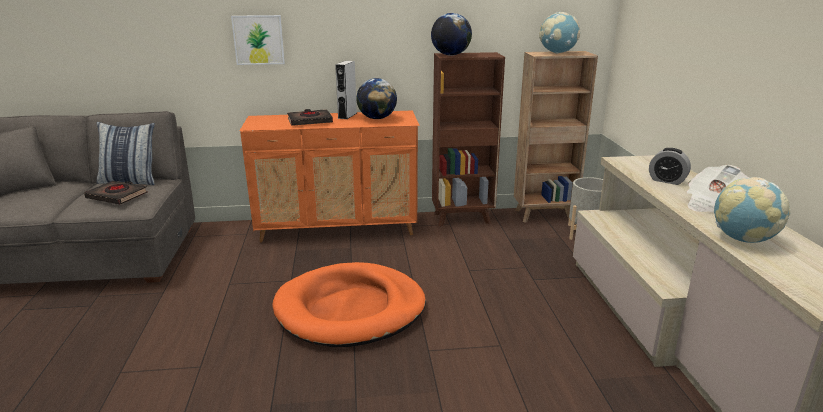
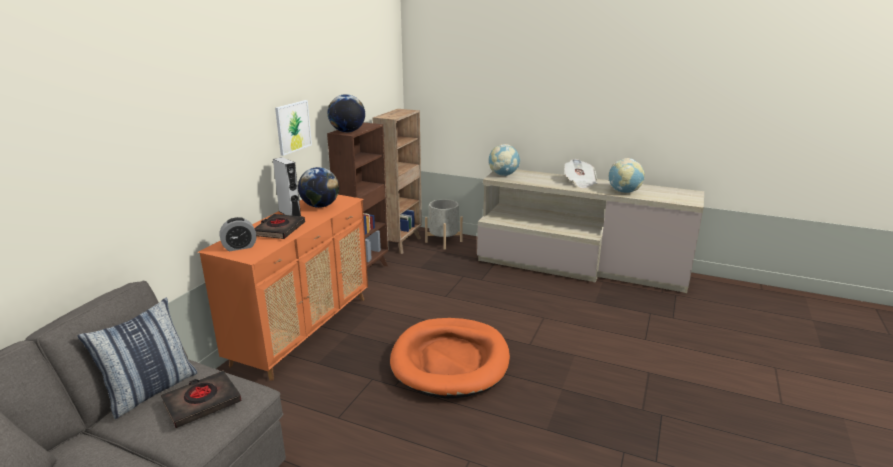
camera: 60 degrees left, 0 degrees up
(258, 40) = (194, 159): picture -> picture (293, 127)
(557, 52) = (393, 113): globe -> globe (503, 175)
(667, 181) = (538, 179): alarm clock -> alarm clock (240, 247)

